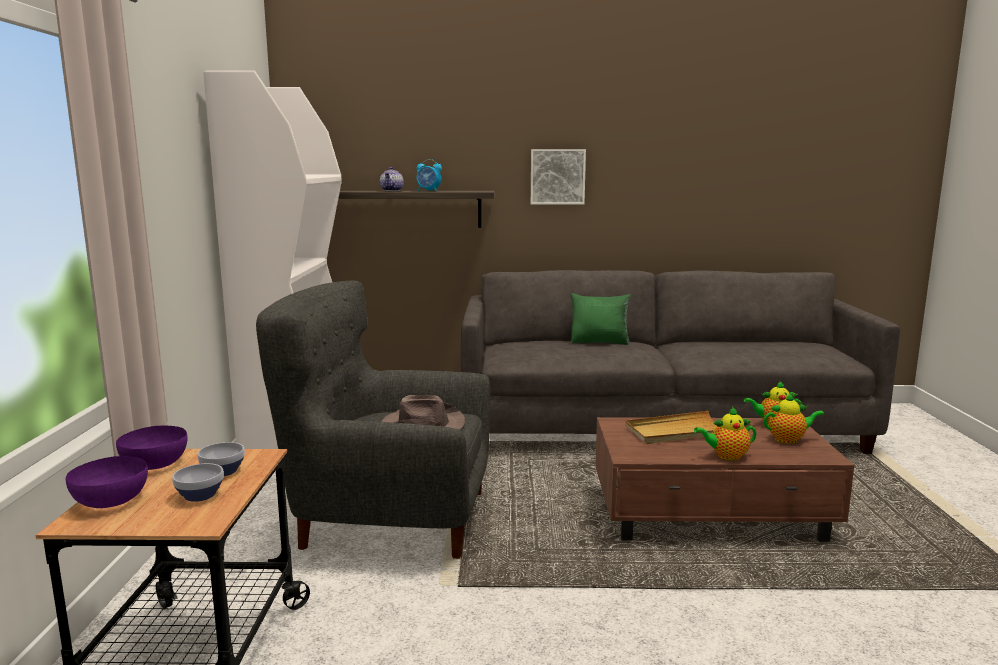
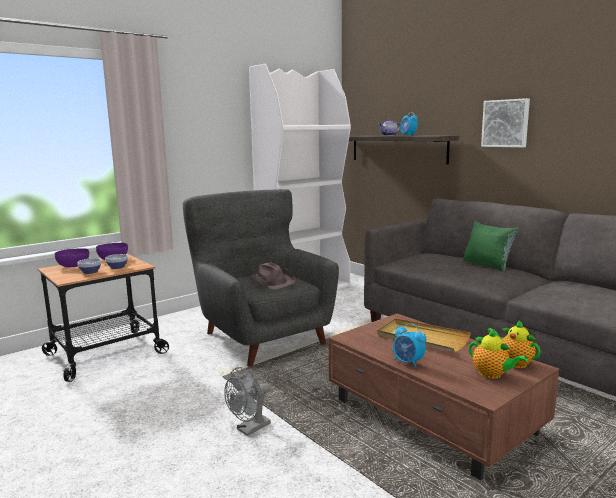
camera: 50 degrees right, 0 degrees up
(618, 617) = (249, 429): none -> grey fan
(726, 456) = (408, 362): teapot -> alarm clock

